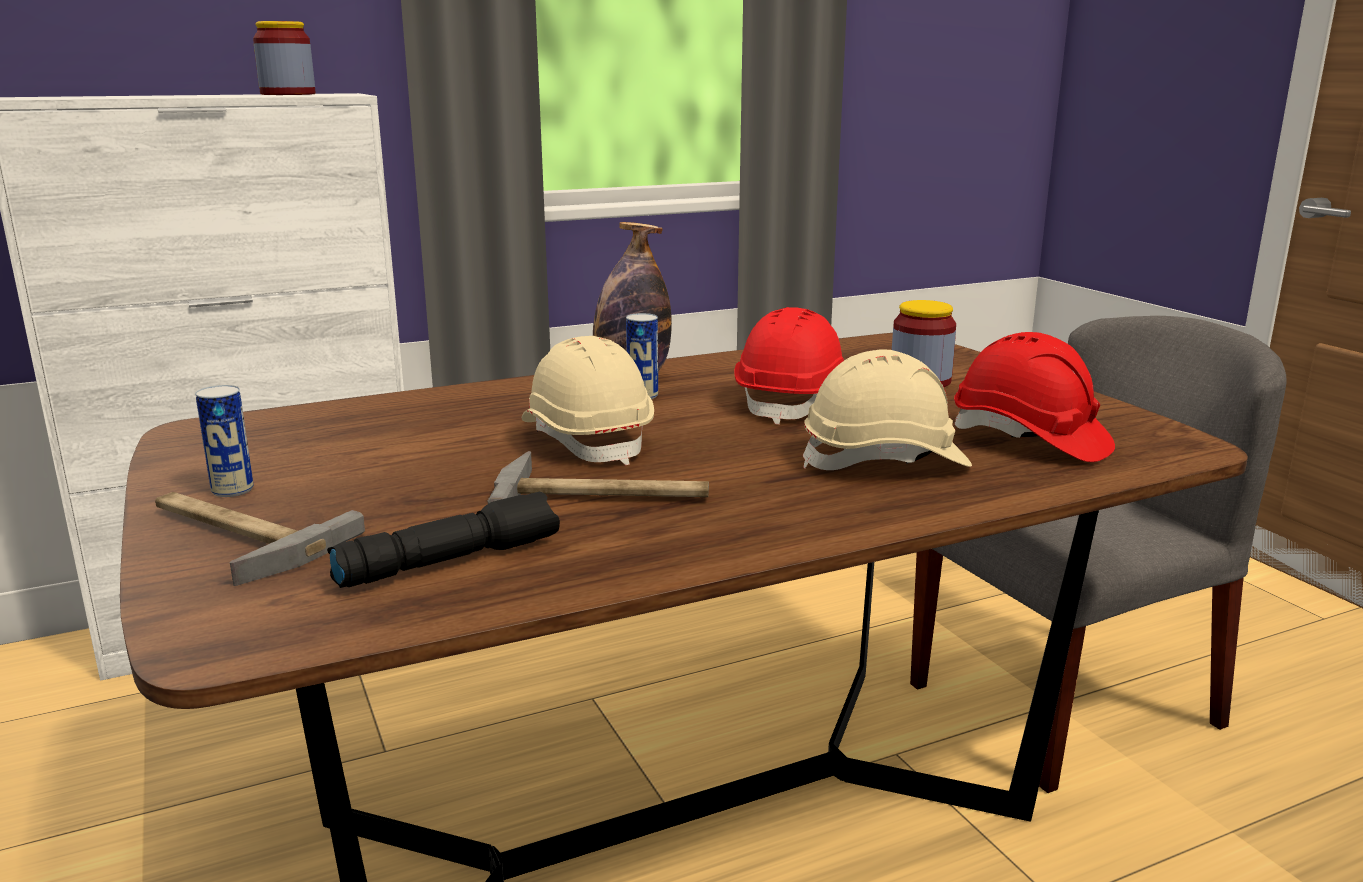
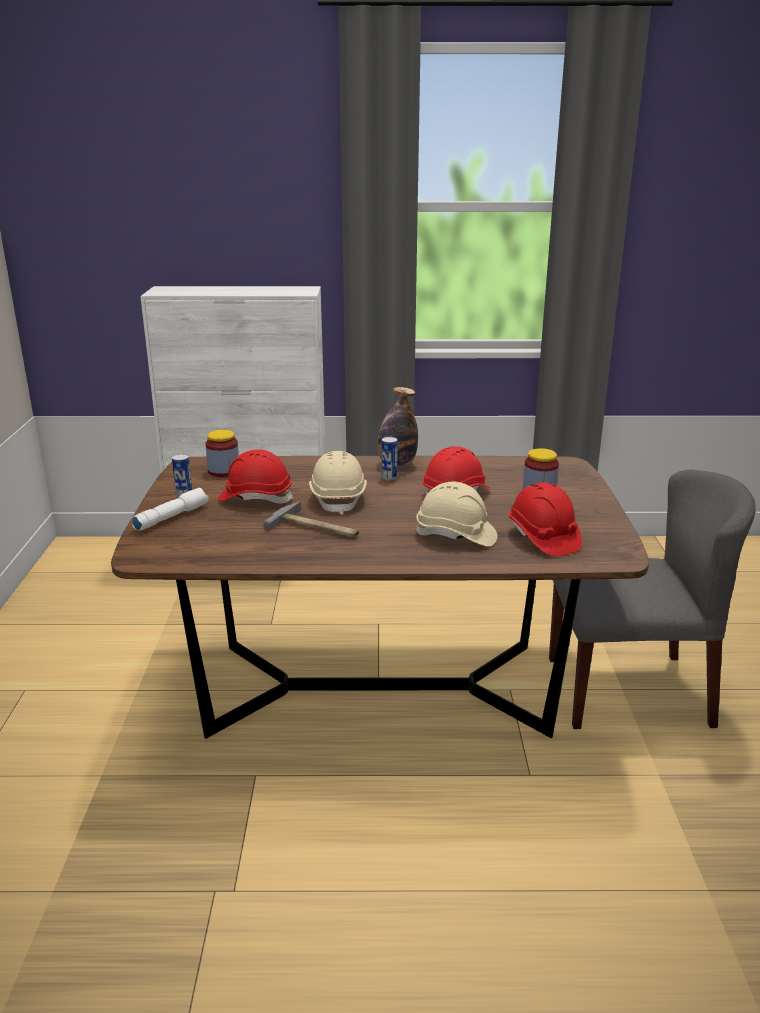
camera: 25 degrees right, 5 degrees up
(233, 534) = (171, 517): hammer -> white flashlight
(288, 94) = (279, 290): jar -> jar (224, 471)
(409, 466) = (255, 498): none -> red hard hat
(450, 560) = (234, 544): black flashlight -> none

